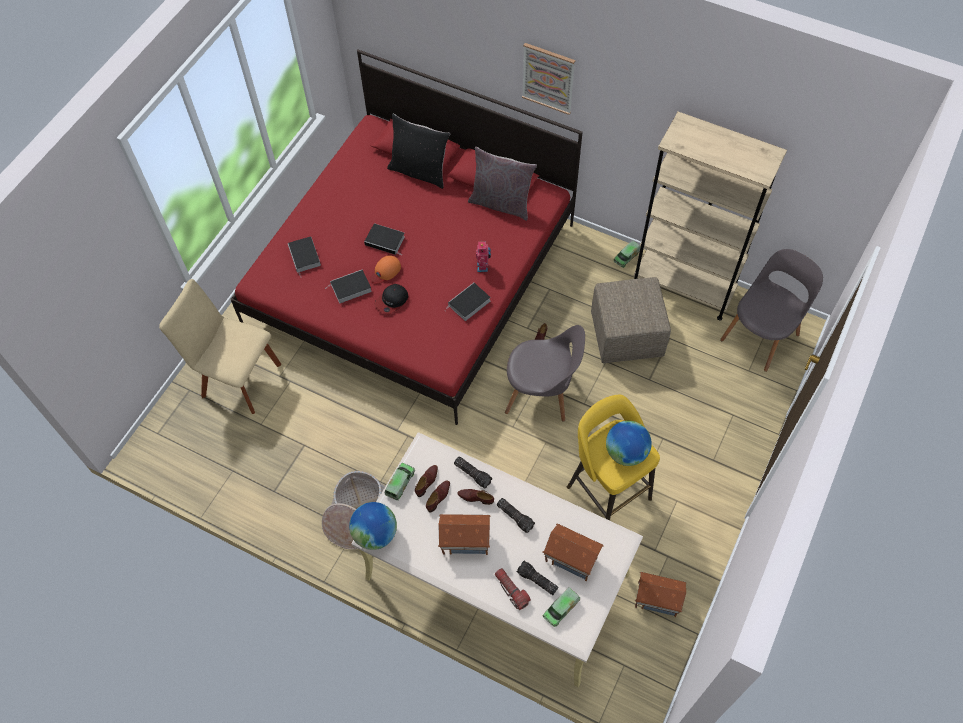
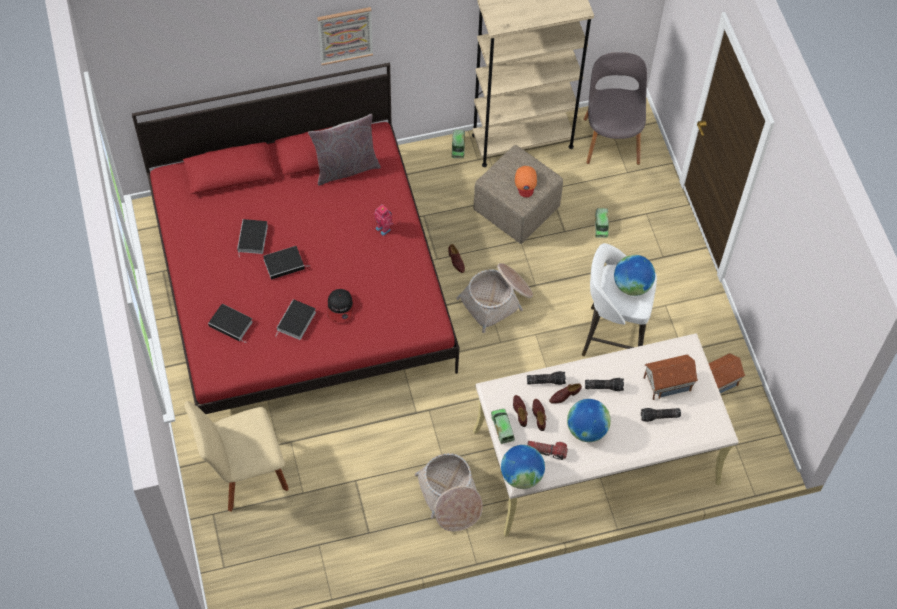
camera: 45 degrees left, 0 degrees up
(385, 271) = (310, 287): orange cap -> orange cap (525, 182)
(419, 171) = (251, 187): black pillow -> none
(465, 540) = (586, 429): toy house -> globe
(468, 304) = (402, 265): book -> book (253, 239)
(511, 590) = (650, 436): flashlight -> flashlight (546, 451)
(542, 393) = (497, 300): grey chair -> basket
(561, 609) = (692, 421): toy truck -> toy truck (601, 226)
(607, 491) = (612, 336): yellow stool -> white stool

